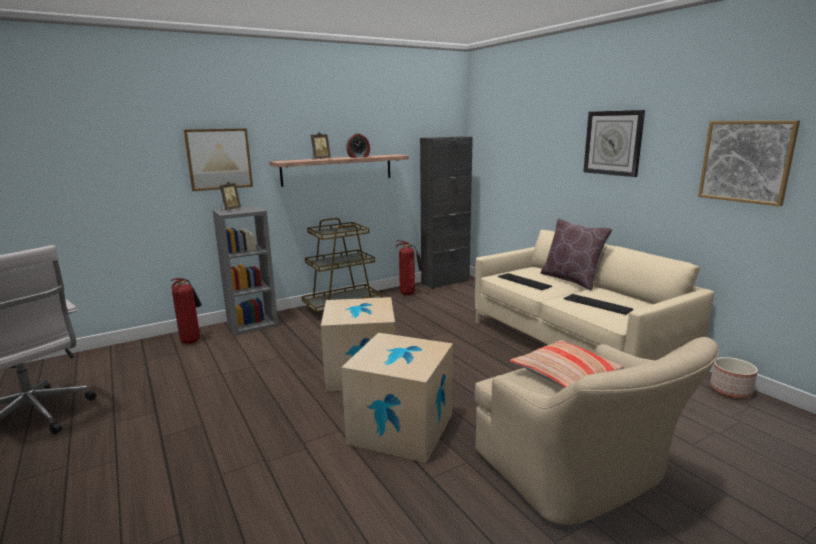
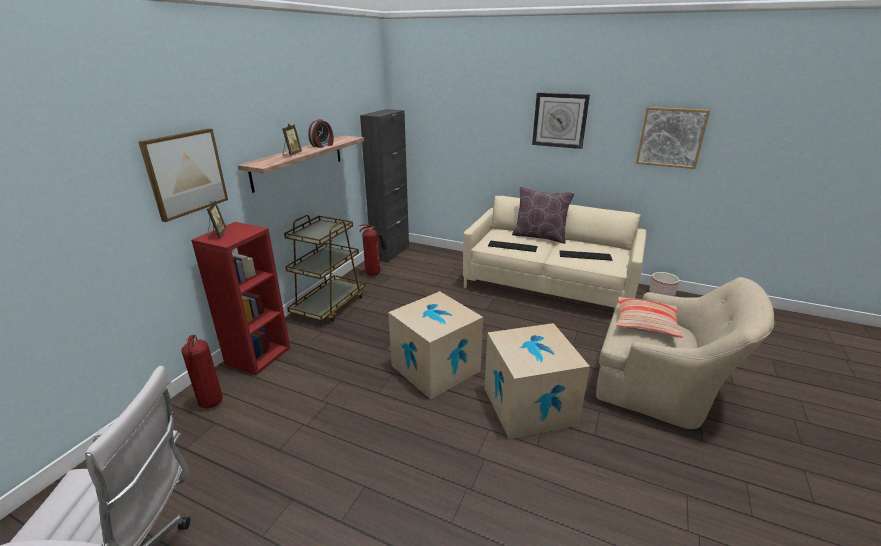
camera: 35 degrees left, 10 degrees up
(253, 324) = (258, 355): grey bookcase -> red bookcase

